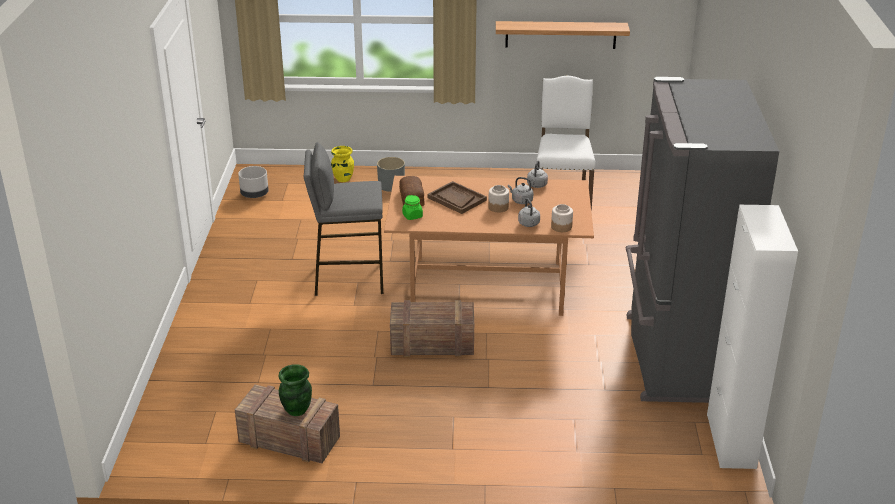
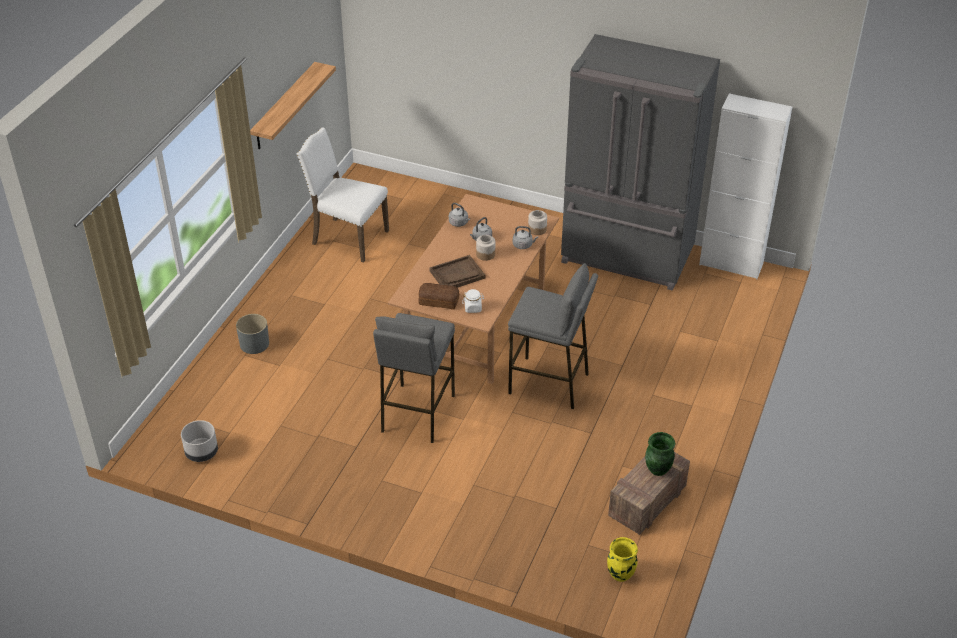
camera: 70 degrees left, 10 degrees up
(343, 179) = (215, 376): yellow vase -> yellow vase (620, 575)
(412, 216) = (473, 308): green jar -> white jar
(431, 344) = (549, 383): crate -> grey stool

